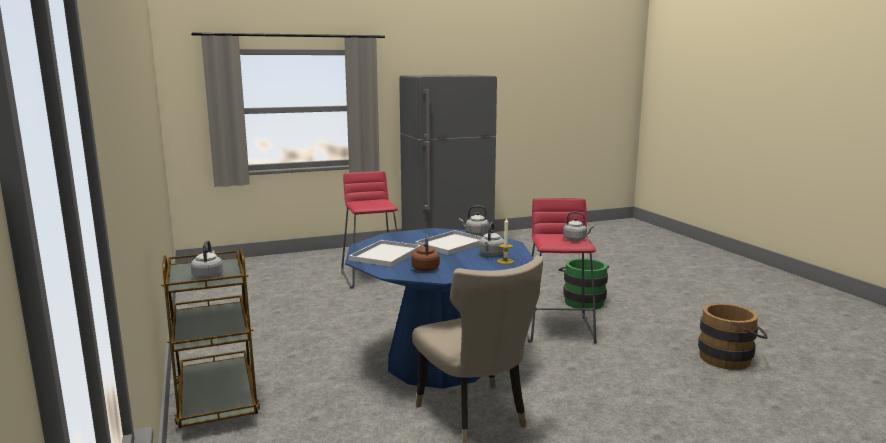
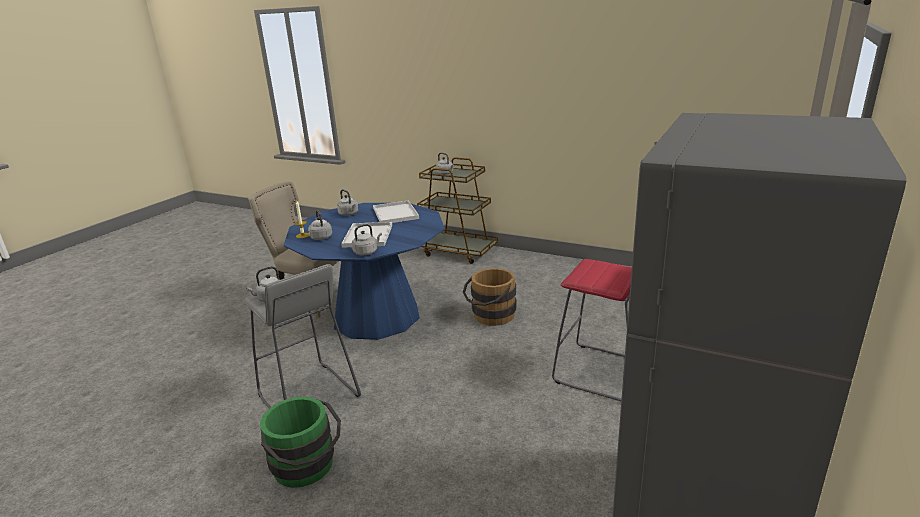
camera: 140 degrees right, 10 degrees up
(425, 268) = (349, 214): brown kettle -> grey kettle
(558, 329) = (308, 396): red stool -> grey stool
(730, 358) = (106, 440): brown bucket -> brown bucket (491, 316)

